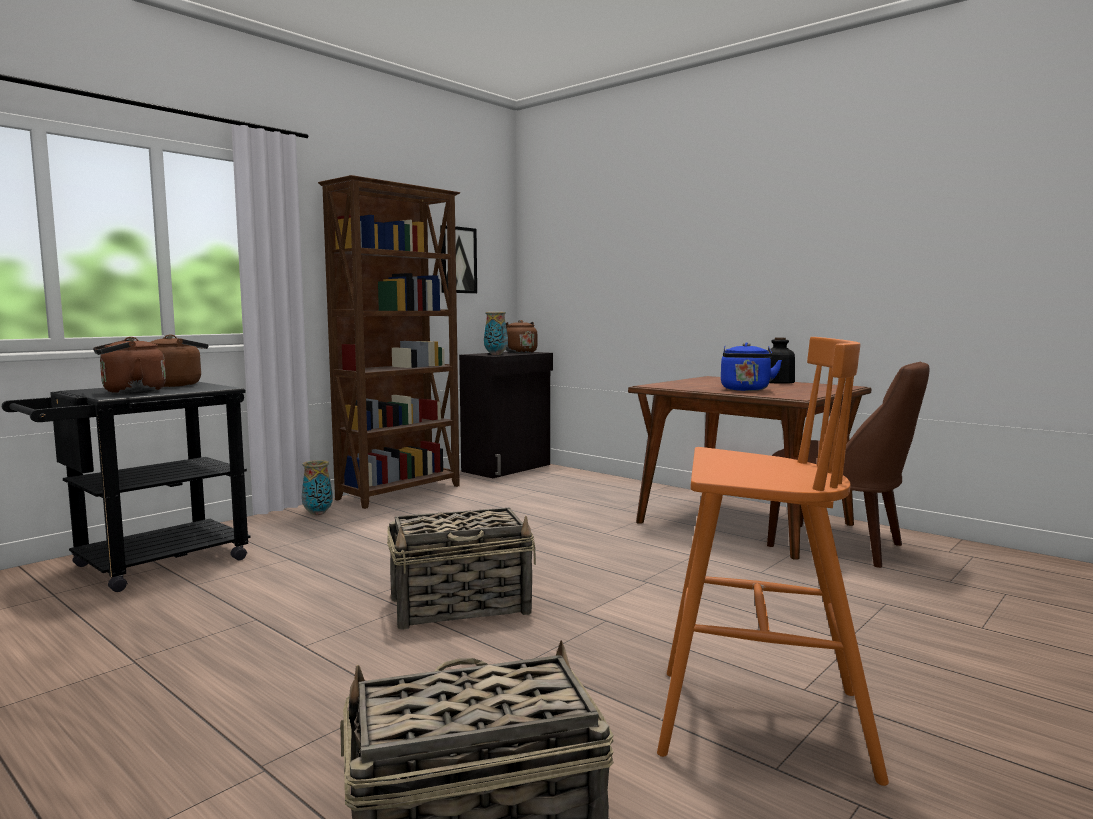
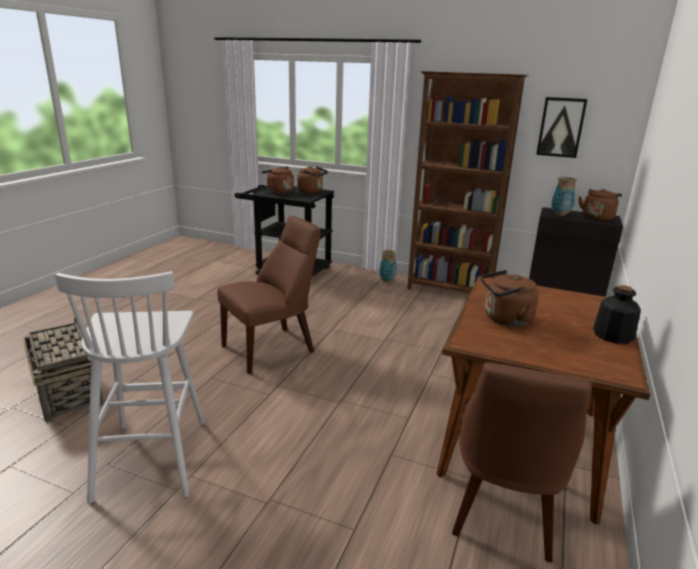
camera: 70 degrees right, 15 degrees up
(462, 606) = (272, 348): basket -> brown chair
(745, 390) = (505, 319): blue kettle -> brown kettle
(757, 722) = (152, 456): orange stool -> white stool

